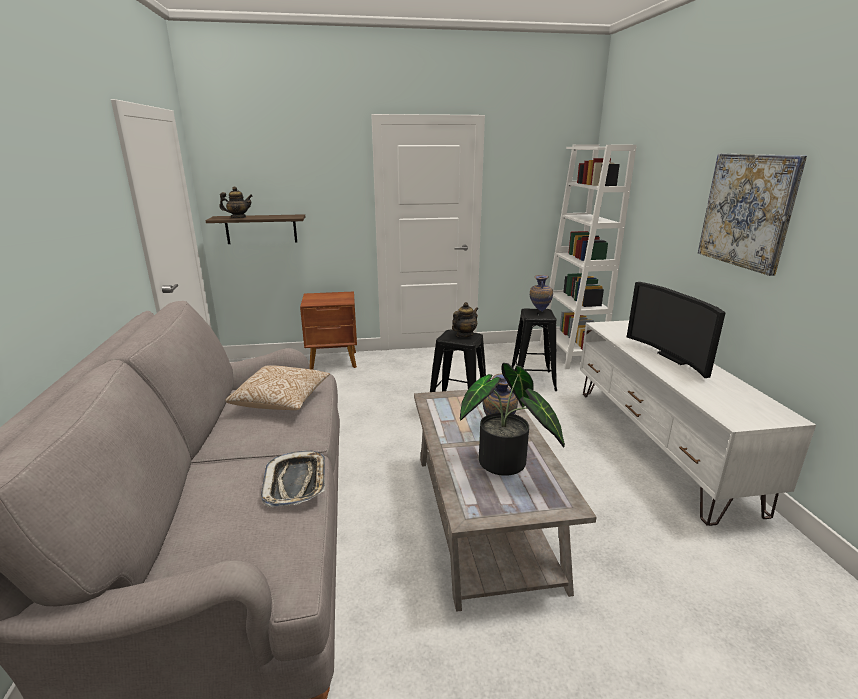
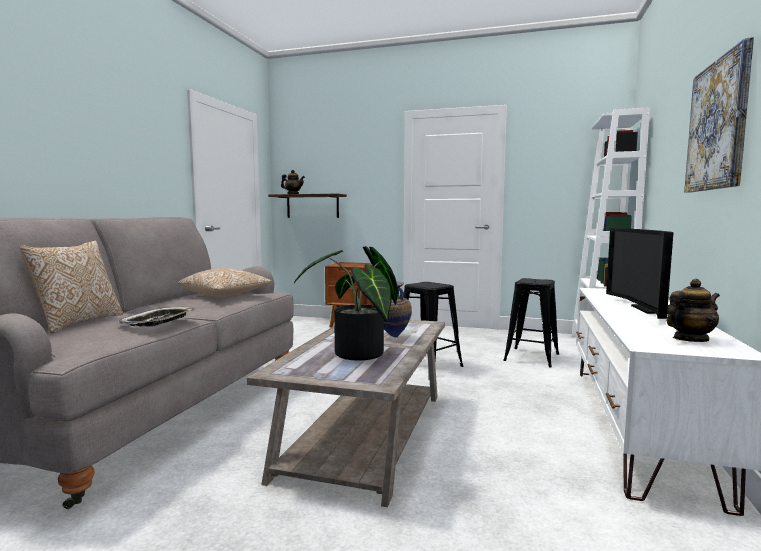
camera: 25 degrees right, 15 degrees down
(188, 509) = (77, 322): none -> pillow
(464, 335) = (434, 284): teapot -> teapot (690, 339)
(539, 311) = (538, 280): vase -> none

